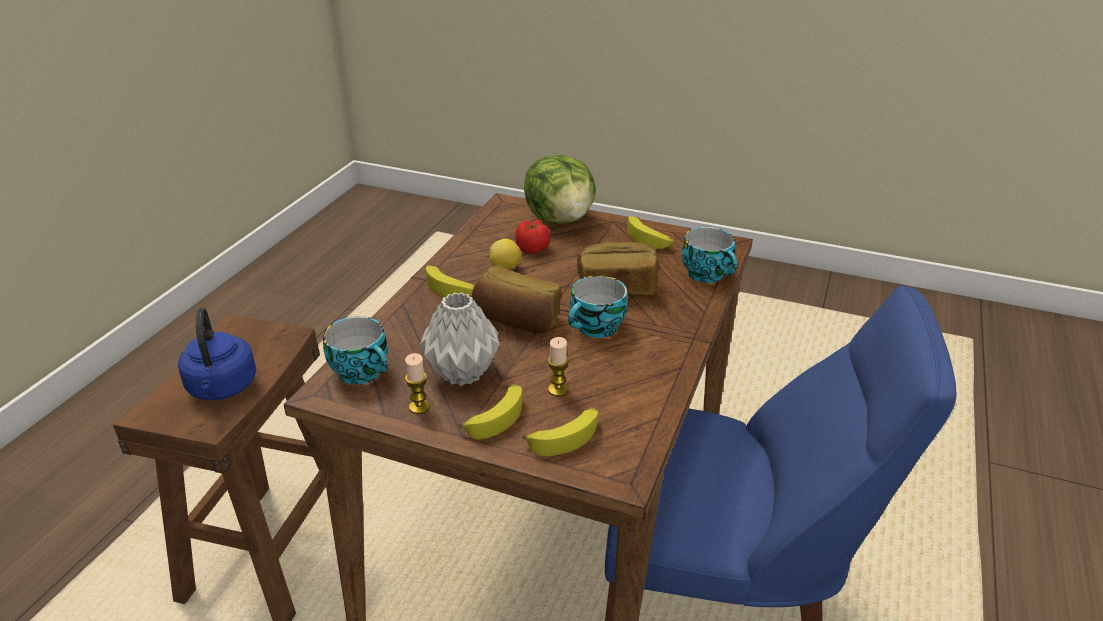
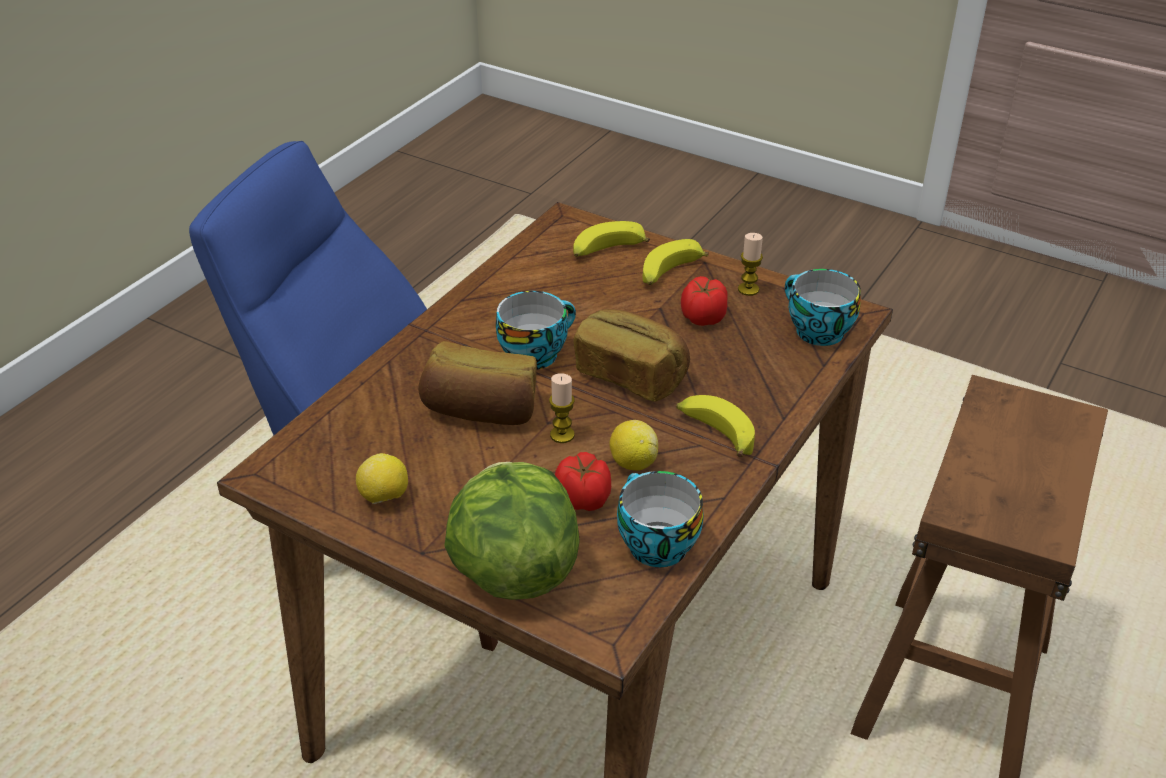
camera: 170 degrees left, 5 degrees up
(222, 388) = (1005, 445): blue kettle -> none
(463, 372) = (702, 318): grey vase -> tomato
(558, 390) = (602, 291): candle -> candle (562, 435)
(649, 239) = (384, 497): banana -> lemon
(708, 274) = (341, 417): cup -> cup (653, 544)

